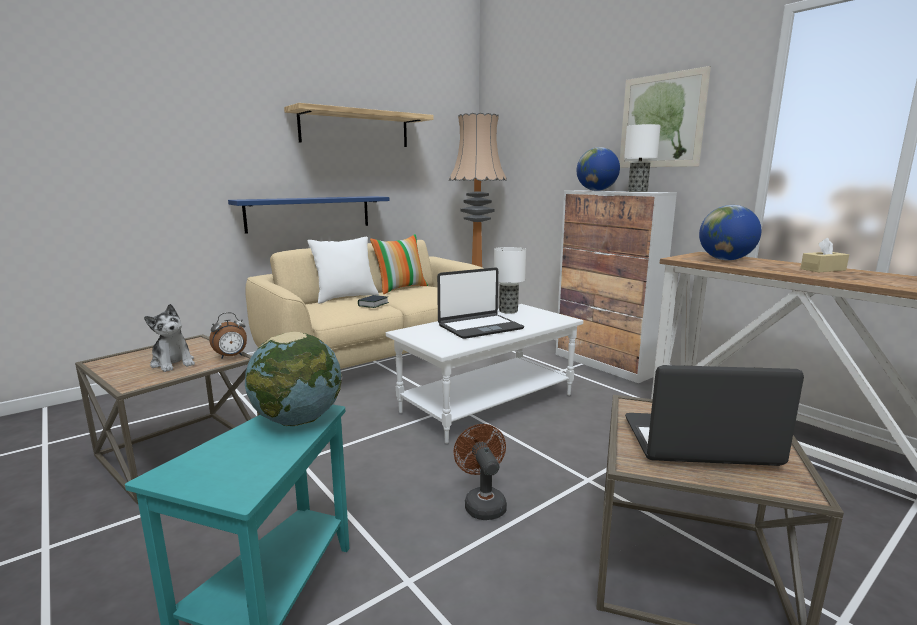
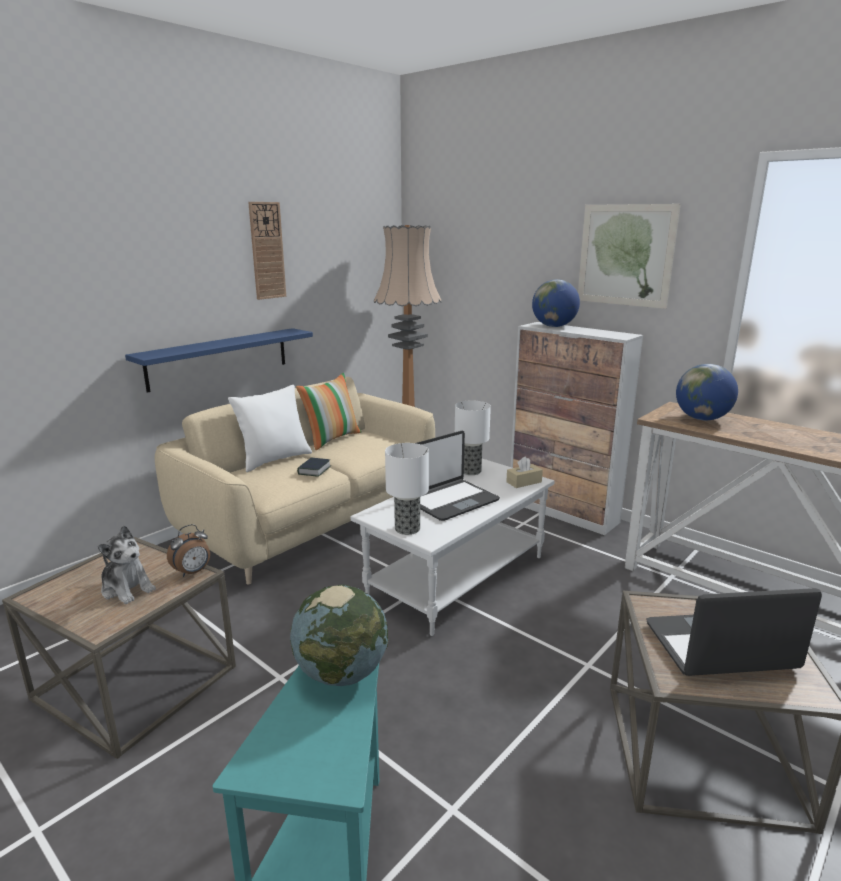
camera: 10 degrees left, 5 degrees up
(355, 129) = (267, 251): shelf -> wall clock
(482, 503) = (494, 707): brown fan -> none
(637, 191) = (602, 333): table lamp -> table lamp (407, 529)
(823, 269) = (797, 434): beige tissue box -> beige tissue box (524, 482)

